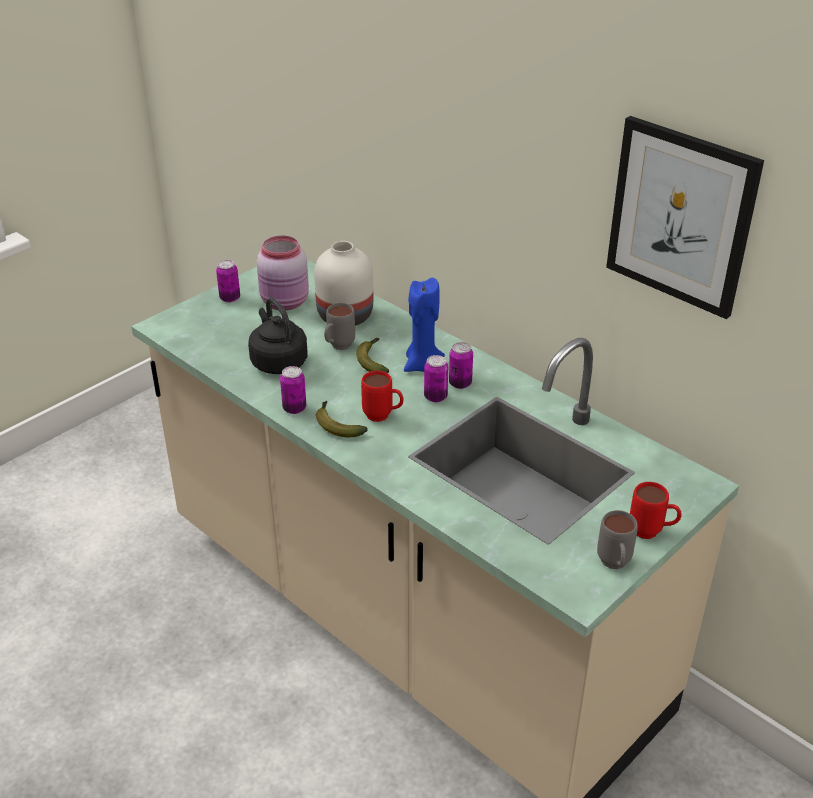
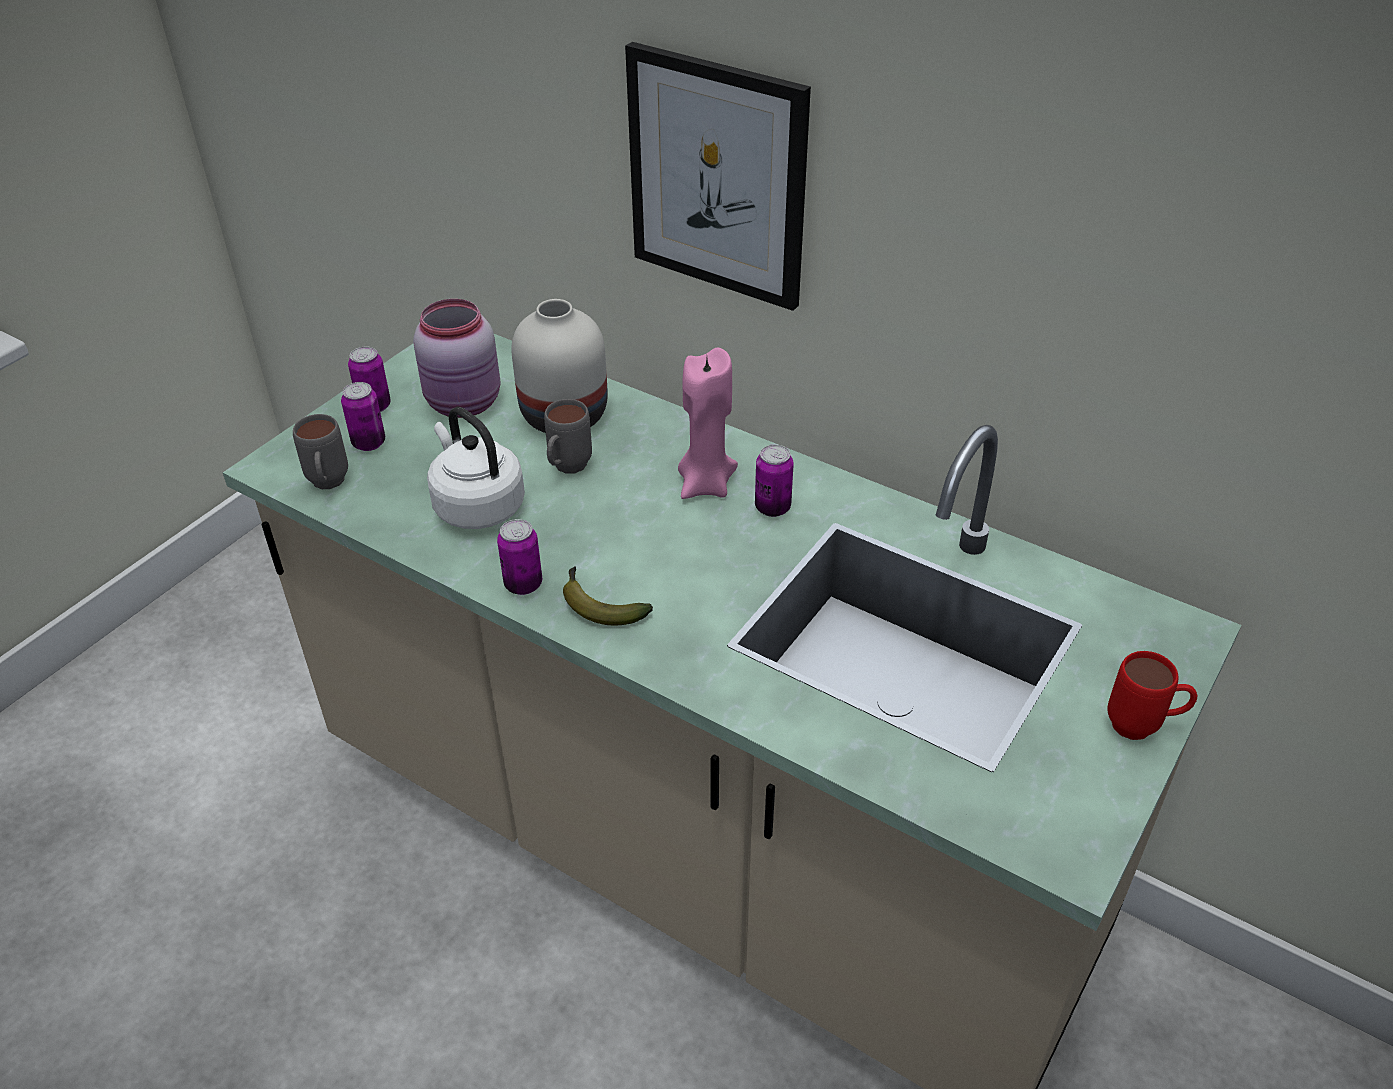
camera: 10 degrees left, 5 degrees up
(278, 361) = (476, 505): black kettle -> white kettle
(373, 360) = (627, 485): banana -> none
(383, 417) = (669, 581): red mug -> none
(422, 365) = (705, 484): blue candle -> pink candle
(435, 397) = (741, 536): can -> can (369, 443)
(614, 566) = (1106, 796): grey mug -> grey mug (328, 486)
(681, 216) = (1156, 215): picture -> picture (717, 177)

